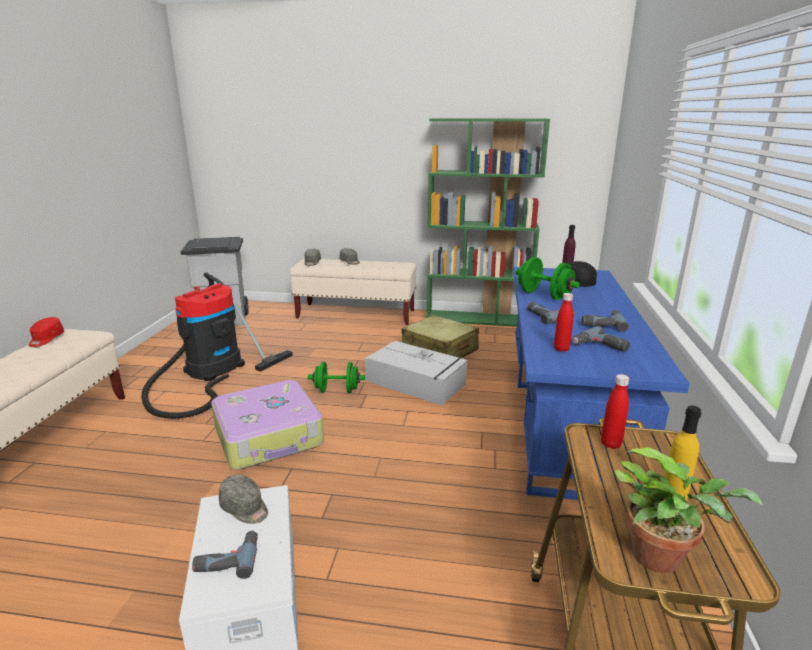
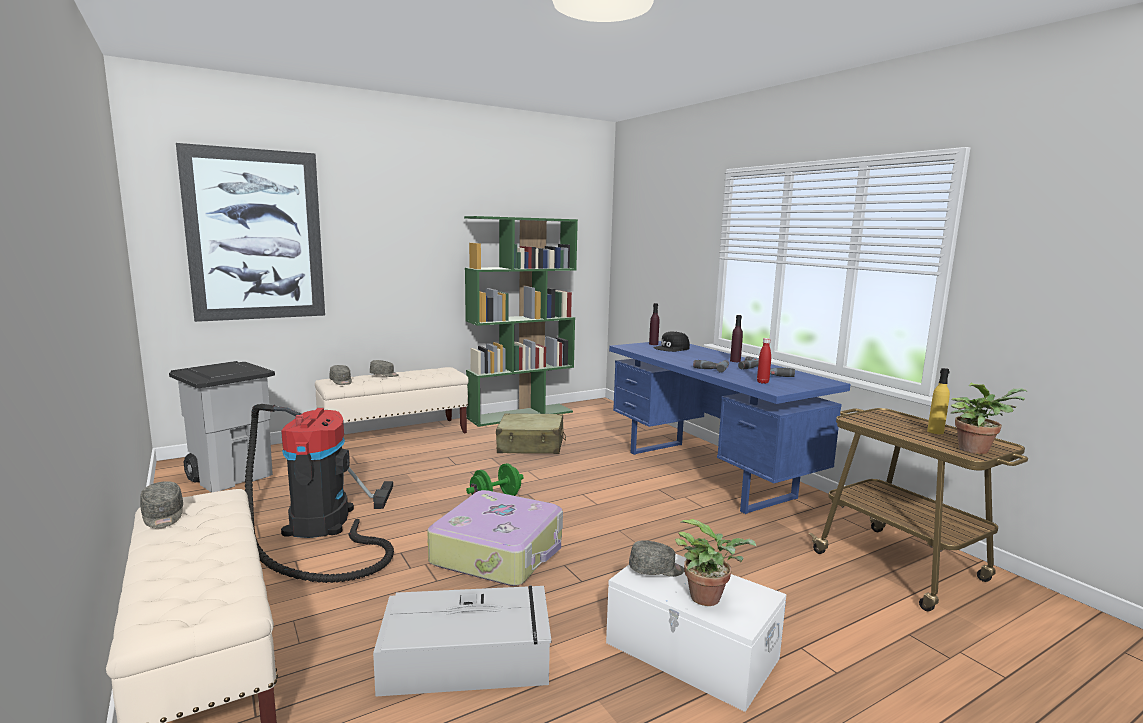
camera: 40 degrees left, 10 degrees down
(46, 339) = (163, 516): red cap -> grey cap
(228, 559) = (709, 598): power drill -> potted plant
(262, 139) = (256, 235): none -> picture
(416, 383) = (554, 473): grey storage box -> grey storage box (469, 658)
(544, 295) = (677, 358): green dumbbell -> none
(607, 312) = (735, 361): none -> purple bottle
(610, 444) = (869, 420): red bottle -> none

